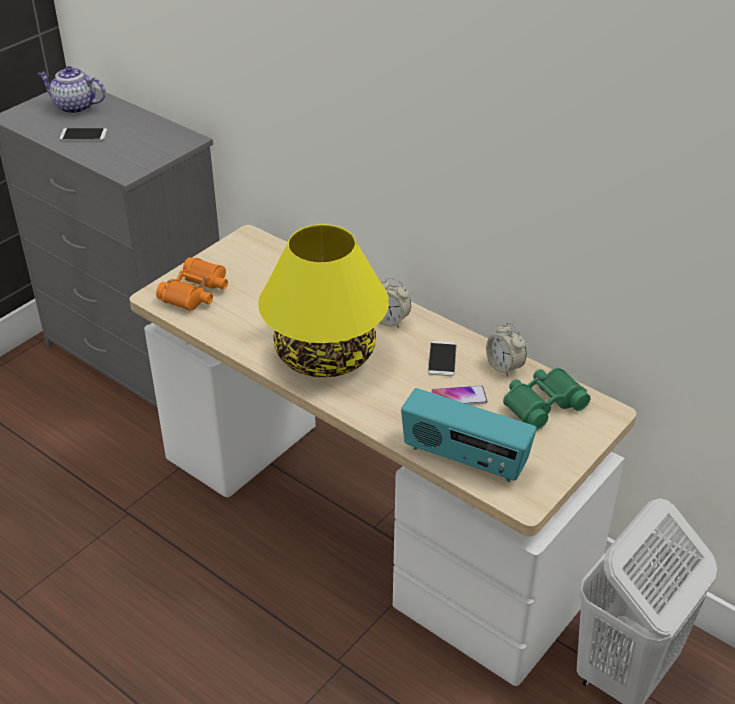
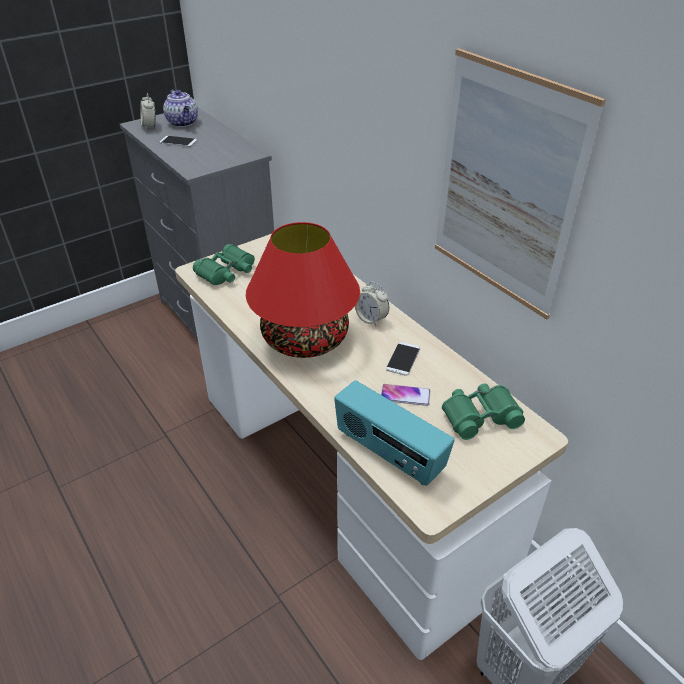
camera: 15 degrees right, 0 degrees up
(74, 107) = (183, 123): teapot -> teapot turned 150 degrees counterclockwise
(196, 292) = (227, 272): orange binoculars -> green binoculars
(324, 355) = (304, 338): yellow table lamp -> red table lamp
(504, 367) = (456, 376): alarm clock -> alarm clock (150, 127)
(538, 163) = (505, 187): none -> picture

